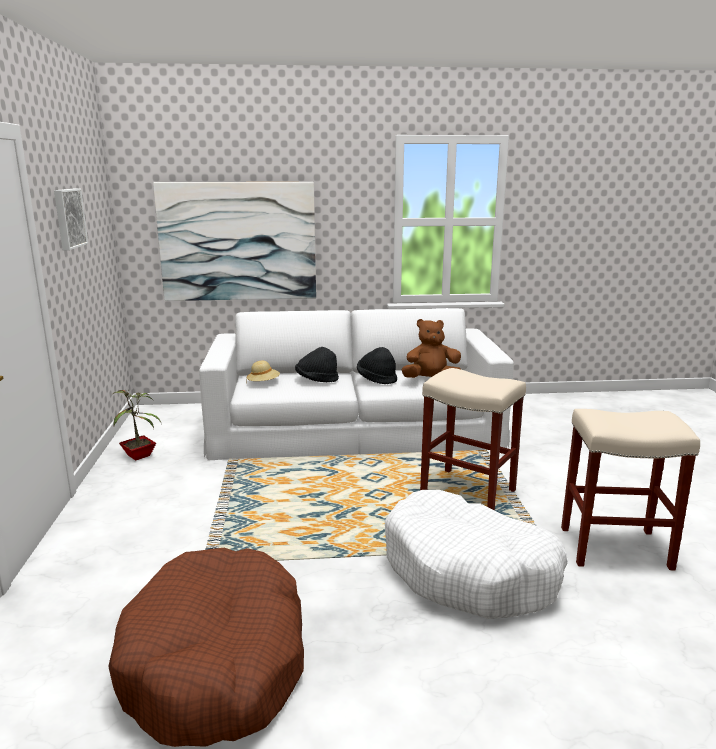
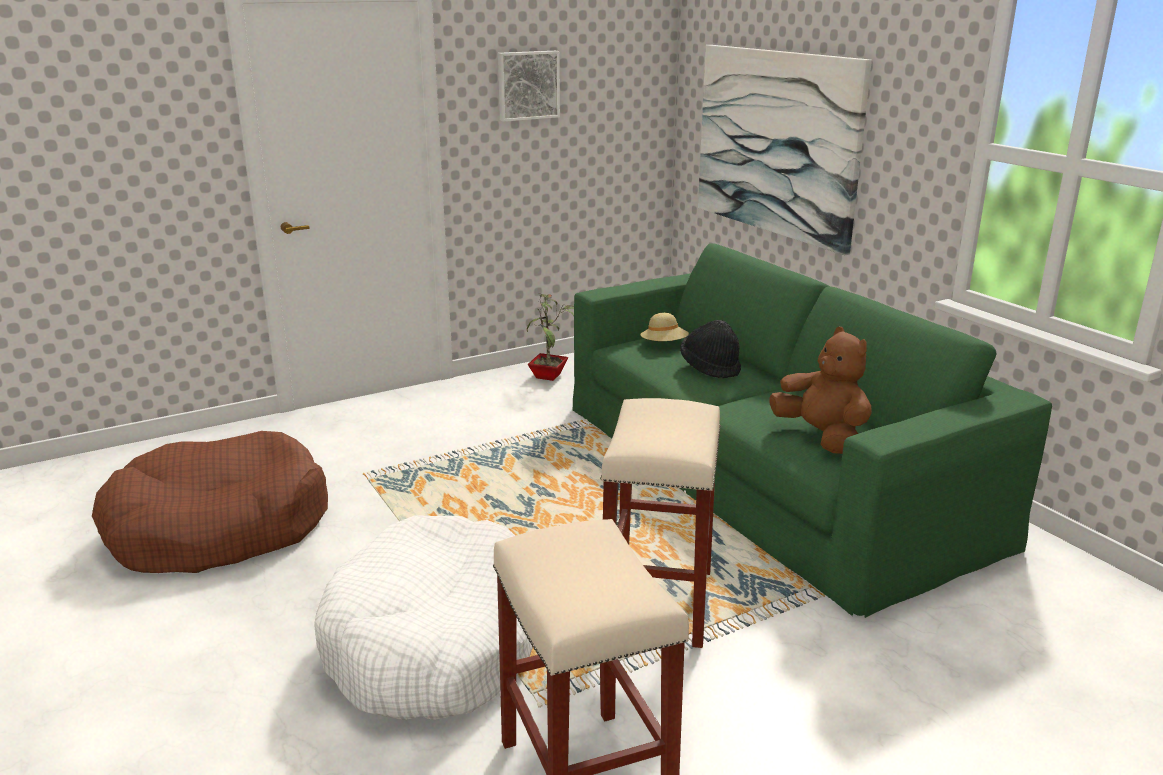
camera: 65 degrees right, 5 degrees up
(354, 428) = (768, 469): white sofa -> green sofa
(377, 379) = (769, 400): black hat -> none

